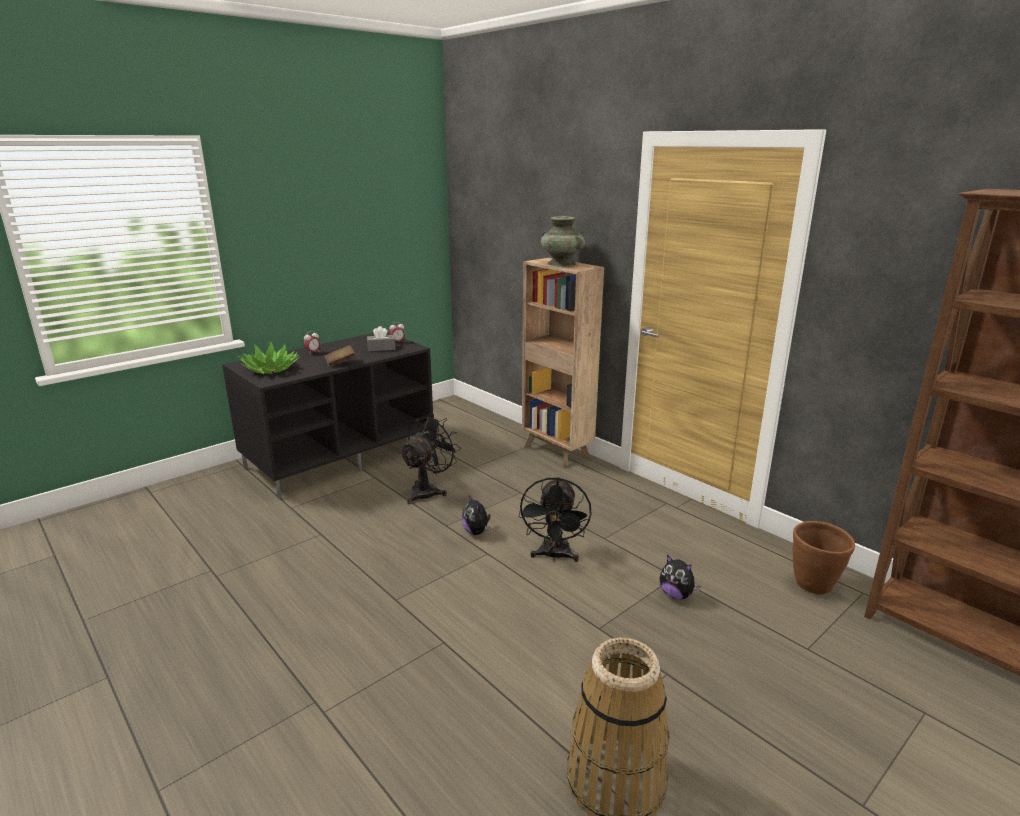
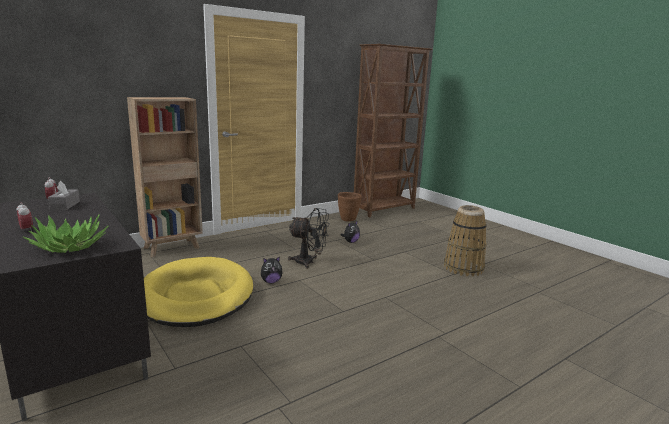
camera: 85 degrees left, 5 degrees down
(340, 363) = (95, 219): brown book -> none
(428, 491) = (196, 296): black fan -> yellow dog bed
(562, 264) = (162, 98): turquoise vase -> none

